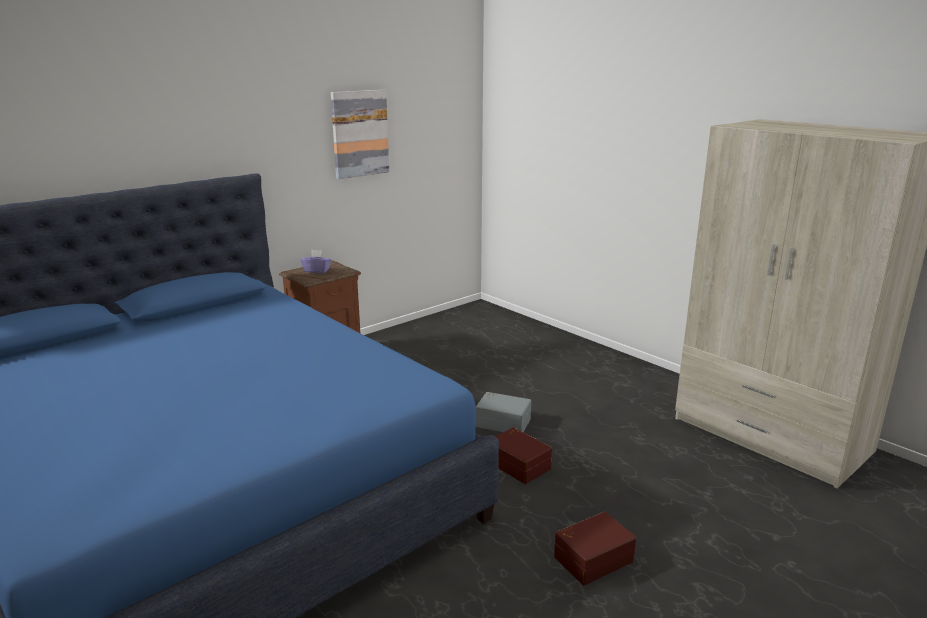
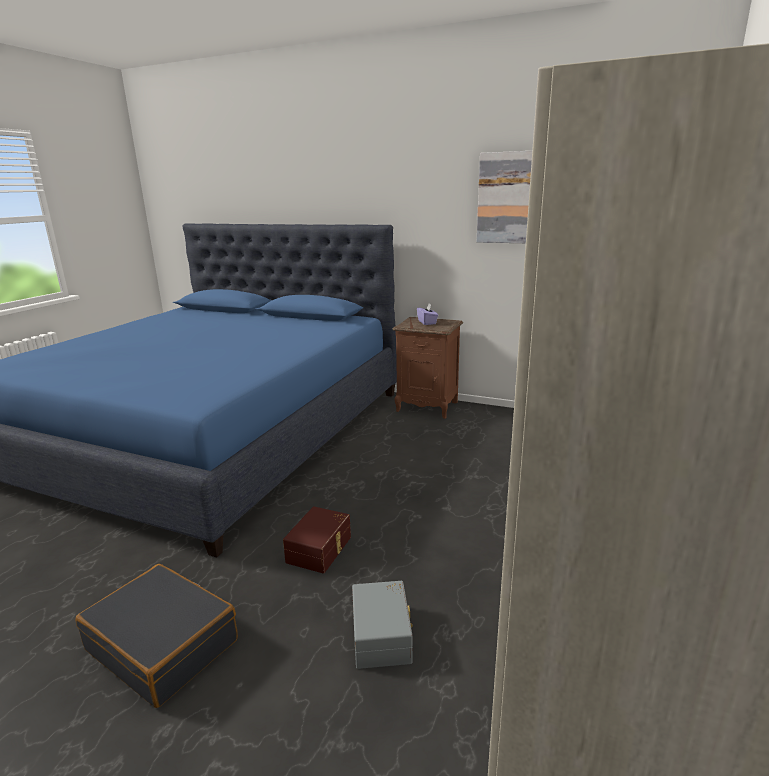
camera: 65 degrees right, 0 degrees up
(503, 422) = (398, 517): grey storage box -> grey storage box (383, 635)
(592, 558) = (163, 644): brown storage box -> black suitcase

